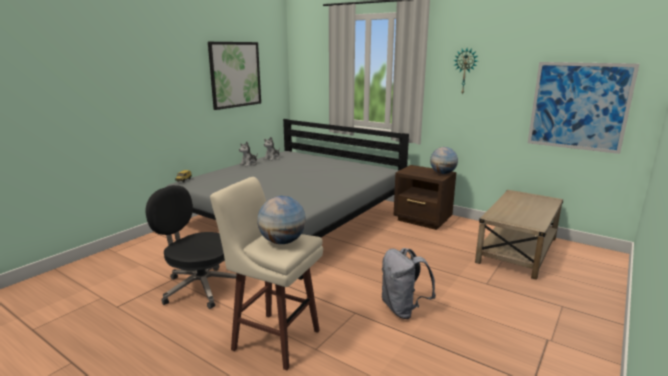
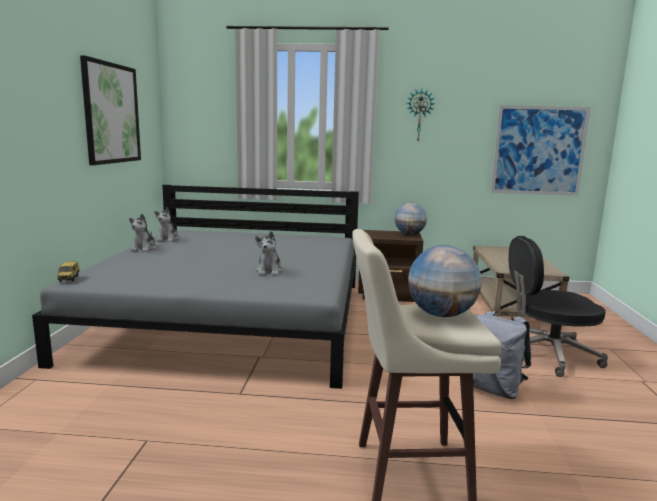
camera: 30 degrees left, 5 degrees down
(200, 287) = (211, 438): black office chair -> black office chair (548, 355)
(294, 191) = (269, 271): none -> plush toy

